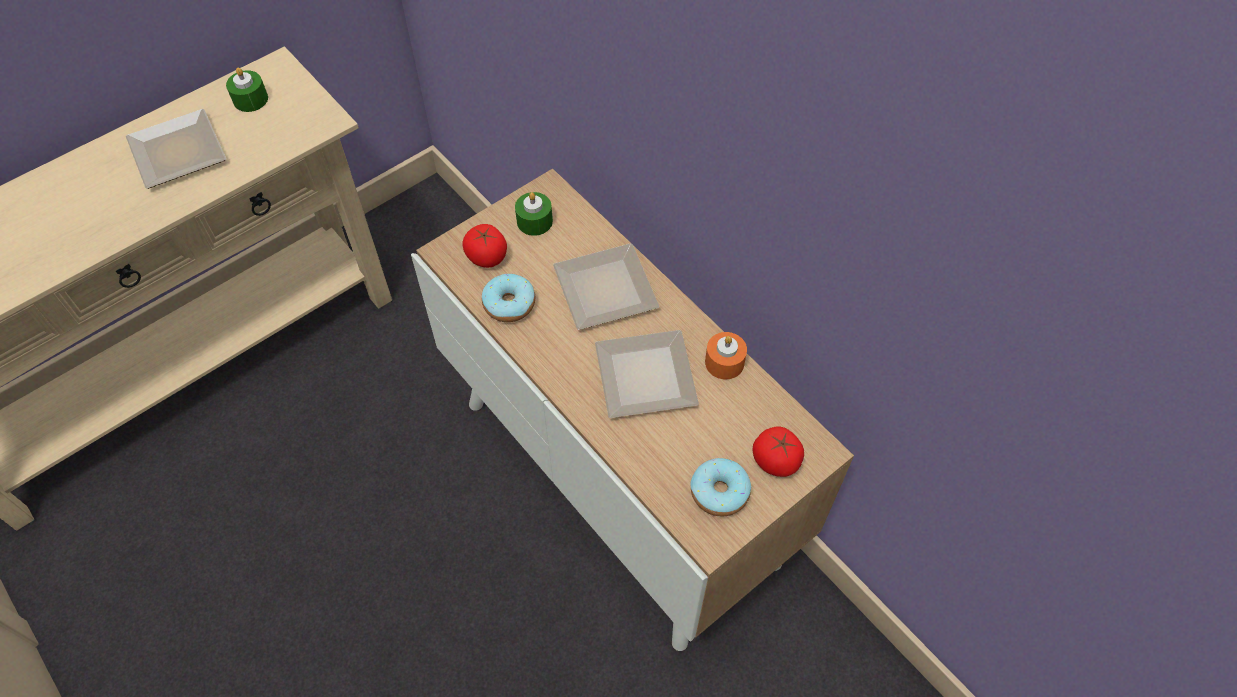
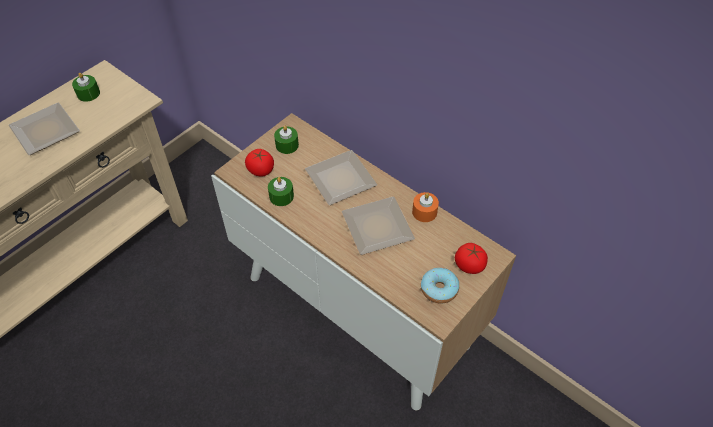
camera: 10 degrees left, 5 degrees down
(509, 304) = (281, 196): donut -> green candle

